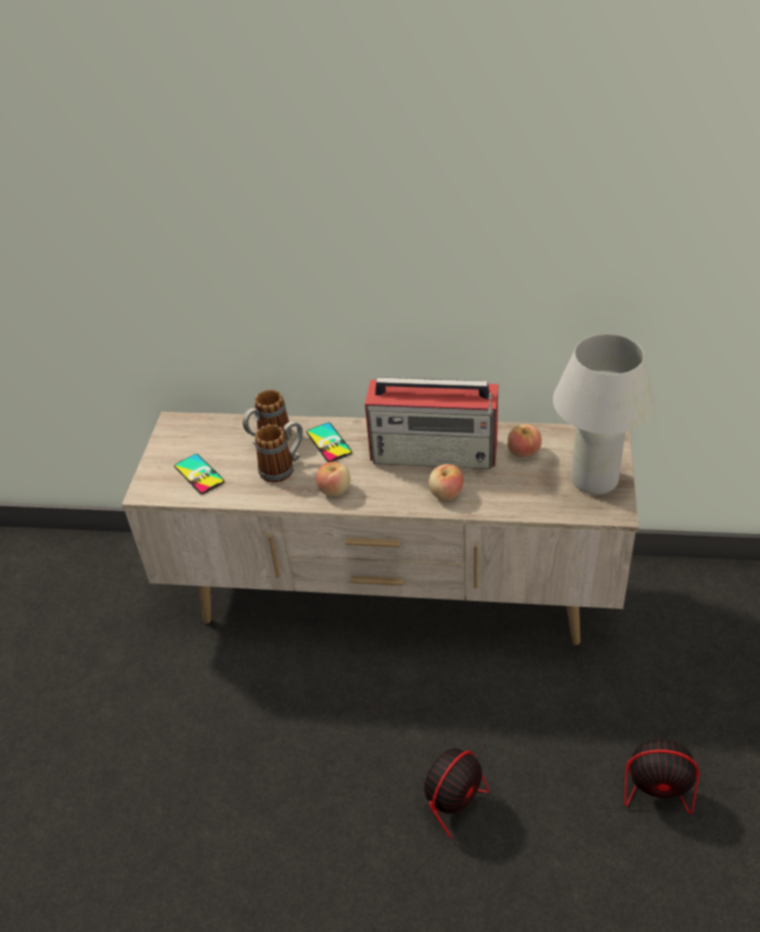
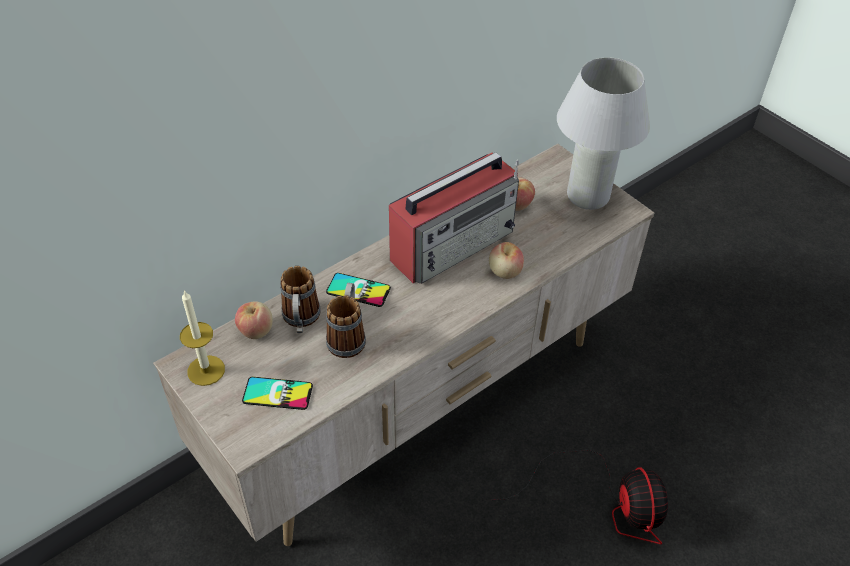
camera: 50 degrees left, 5 degrees up
(180, 434) = (206, 370): none -> candle
(334, 490) = (417, 326): apple -> apple (256, 330)
(680, 773) = (728, 383): fan -> none

